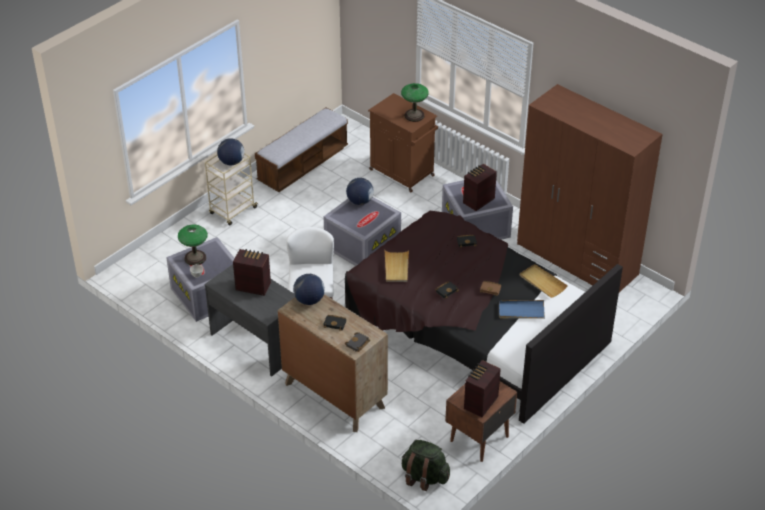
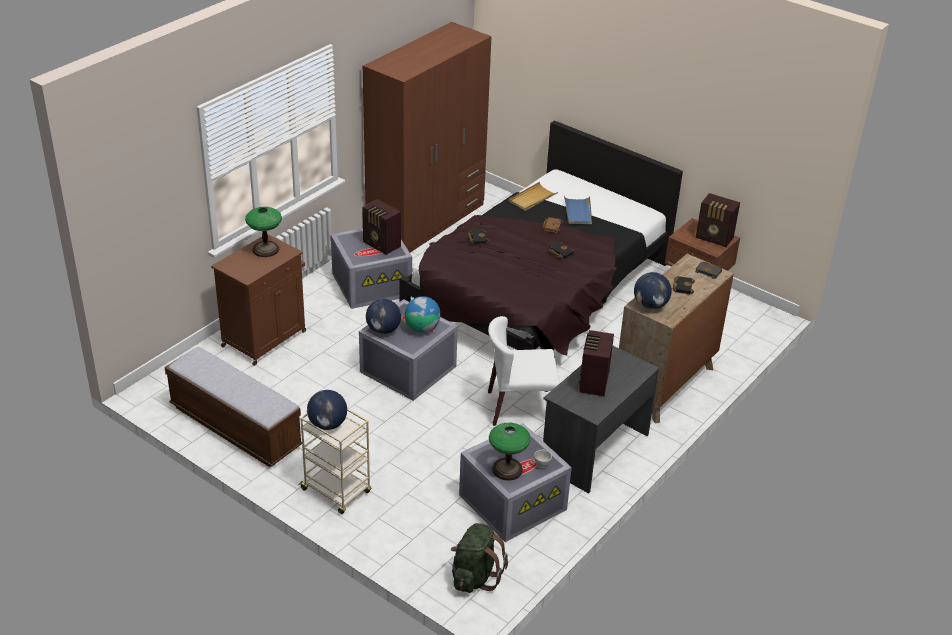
camera: 95 degrees left, 5 degrees down
(361, 221) = (422, 328): none -> globe
(396, 267) = (527, 285): beige tray -> none
(424, 477) = (757, 323): green backpack -> green backpack (475, 577)

